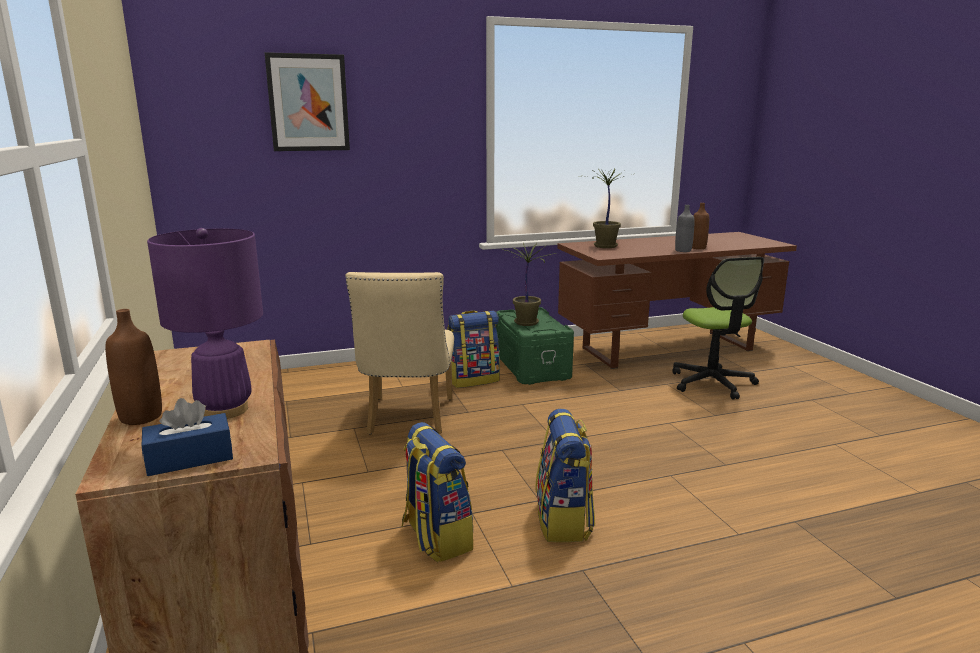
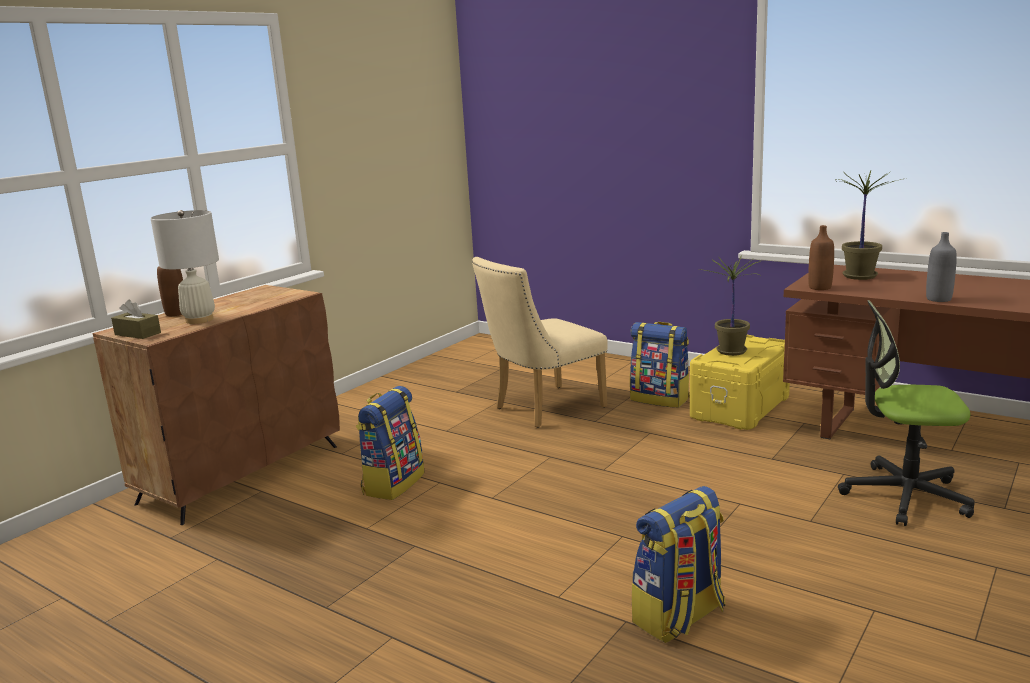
camera: 55 degrees right, 0 degrees up
(190, 458) = (137, 333): blue tissue box -> brown tissue box
(225, 410) = (199, 320): purple table lamp -> white table lamp
(308, 103) = (577, 93): picture -> none
(533, 367) = (741, 407): green storage box -> yellow storage box
(564, 521) = (473, 517): backpack -> backpack (679, 617)
(698, 248) = (978, 300): brown bottle -> brown bottle (820, 287)
(712, 383) = (904, 495): office chair -> office chair turned 60 degrees clockwise

